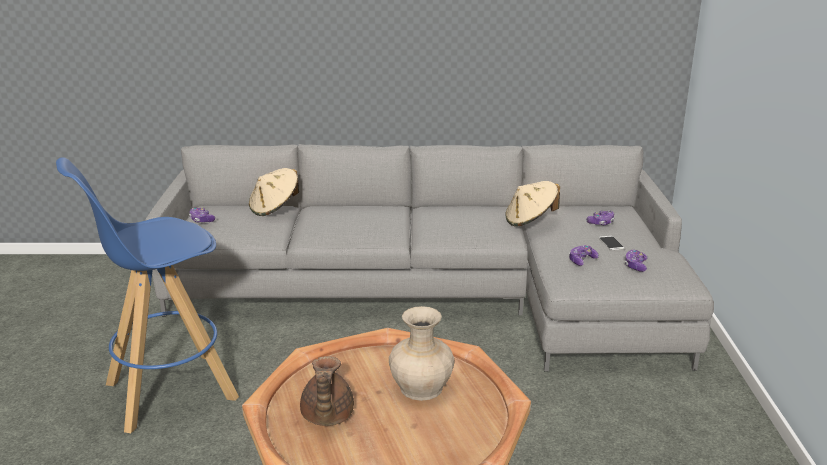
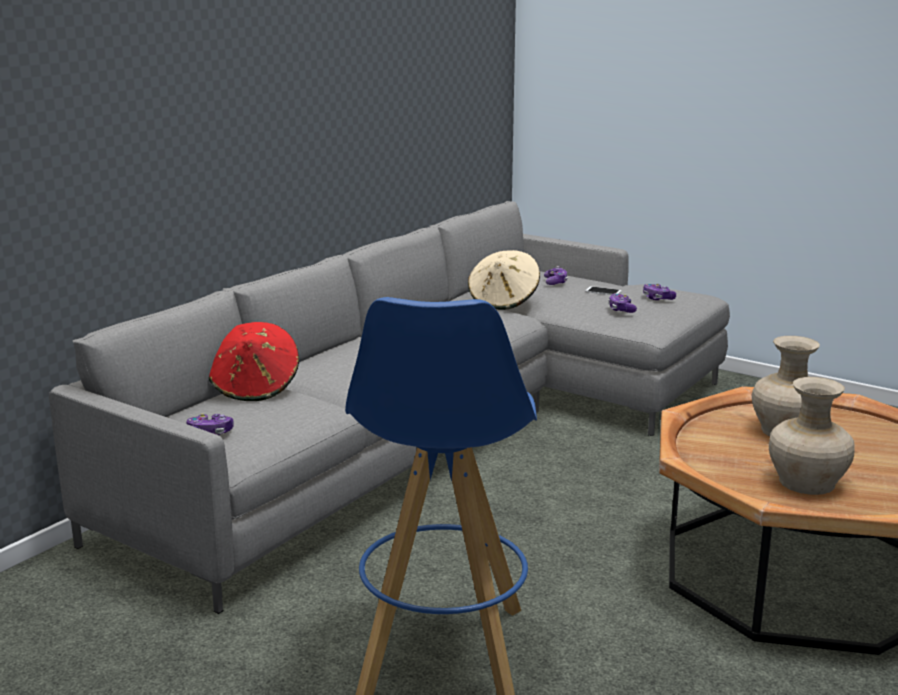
camera: 55 degrees left, 5 degrees down
(274, 208) = (254, 388): beige hat -> red hat
(326, 417) = (807, 483): brown teapot -> beige vase

